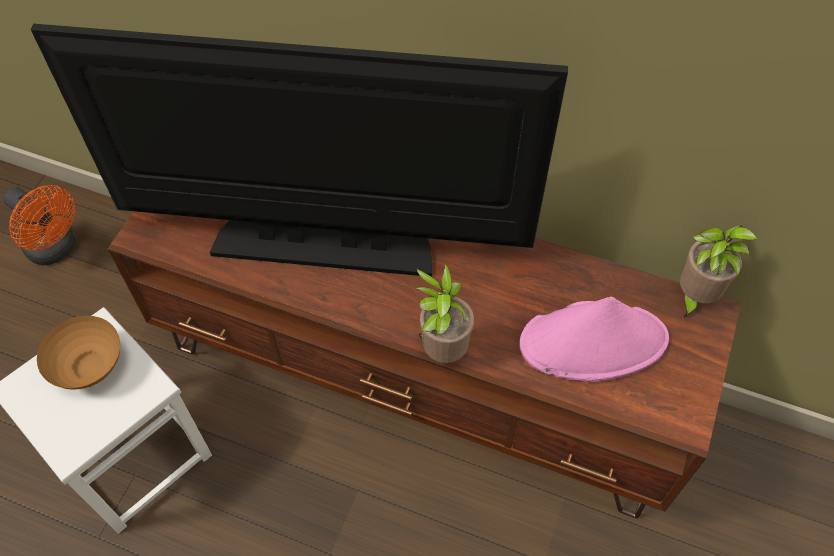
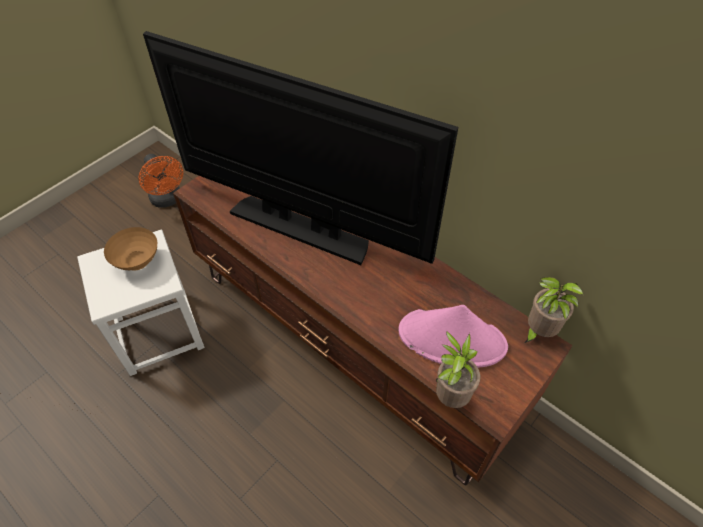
camera: 20 degrees right, 5 degrees down
(442, 349) = (347, 312): potted plant -> potted plant (450, 395)

